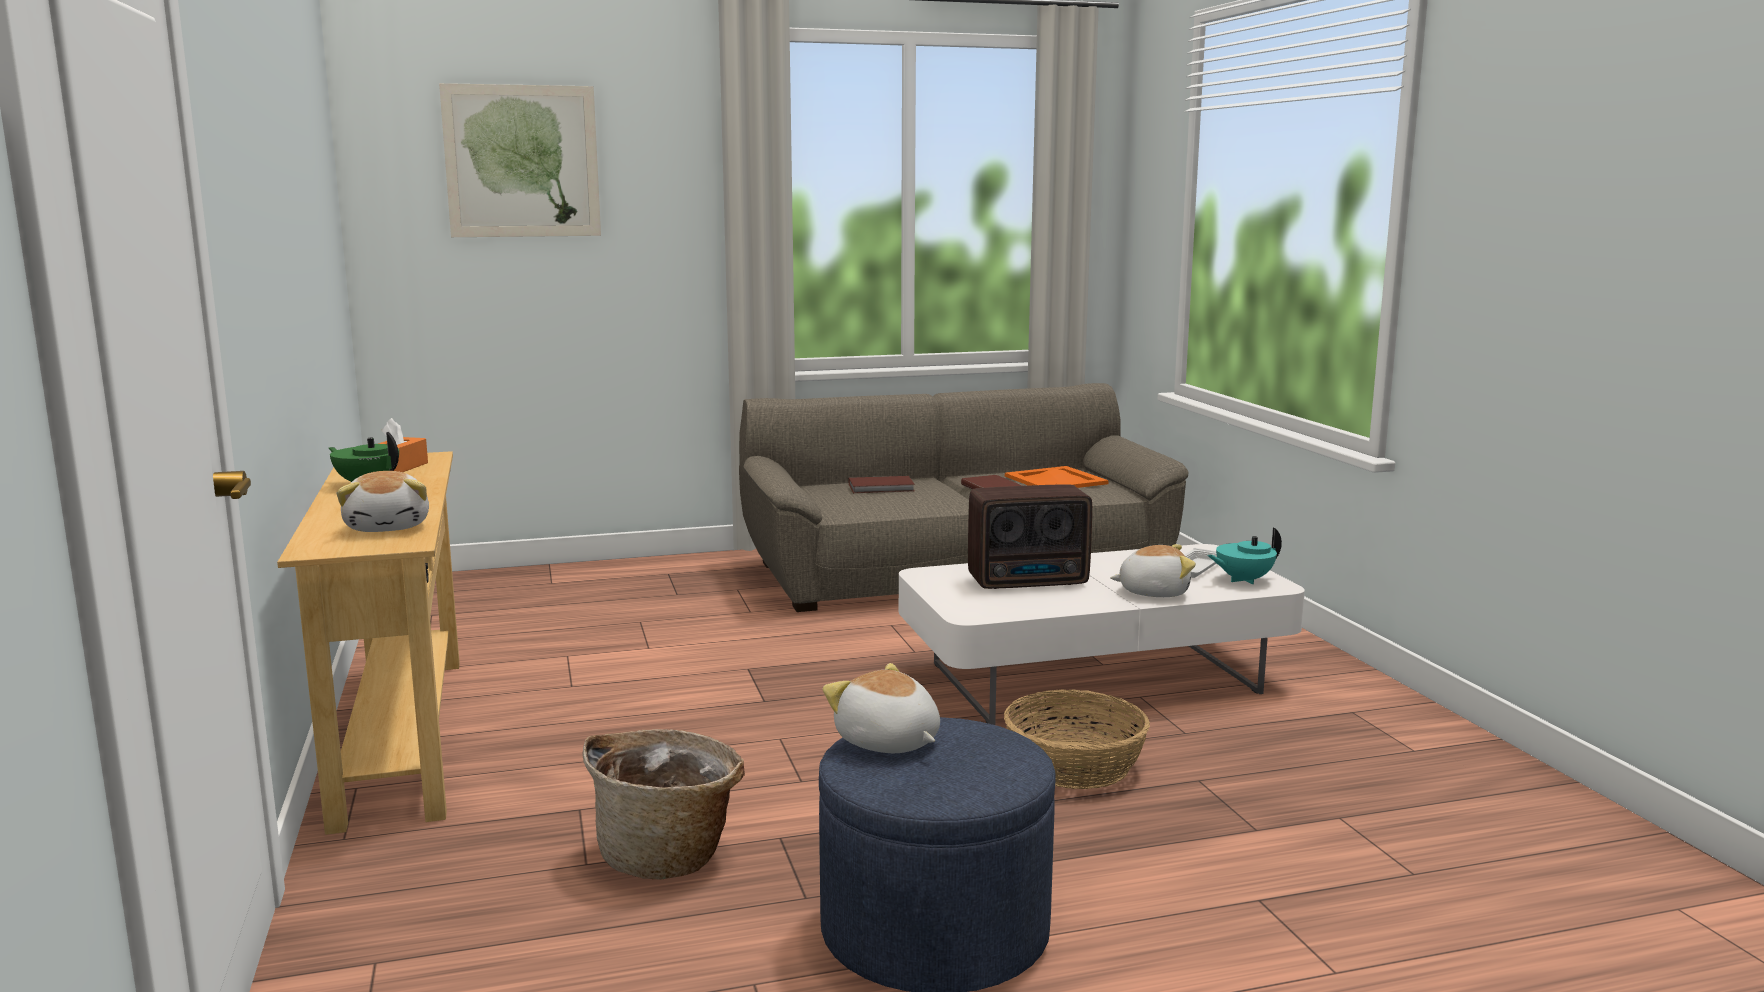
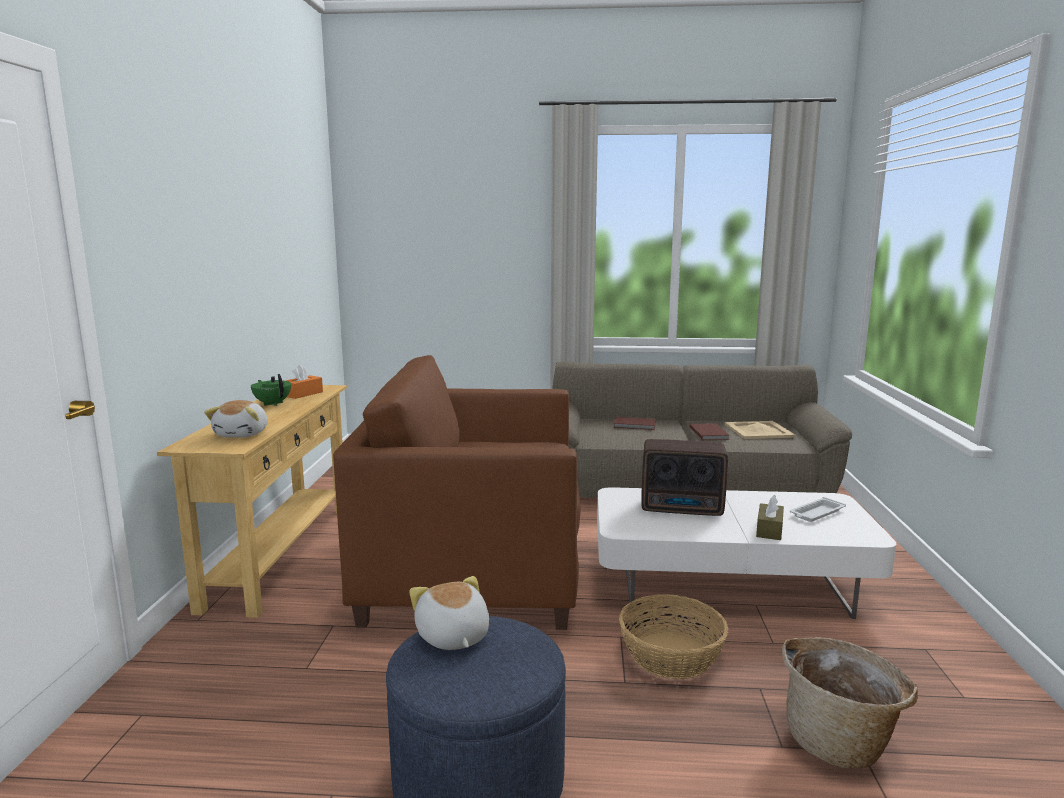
camera: 20 degrees right, 0 degrees up
(522, 161) = (434, 212): picture -> none
(668, 856) = (357, 673): basket -> basket (839, 741)
(738, 714) = (474, 572): none -> brown armchair
(1054, 480) = (758, 430): orange tray -> beige tray
(1153, 592) = (769, 530): plush toy -> brown tissue box
(1243, 580) = (849, 529): turquoise teapot -> none

